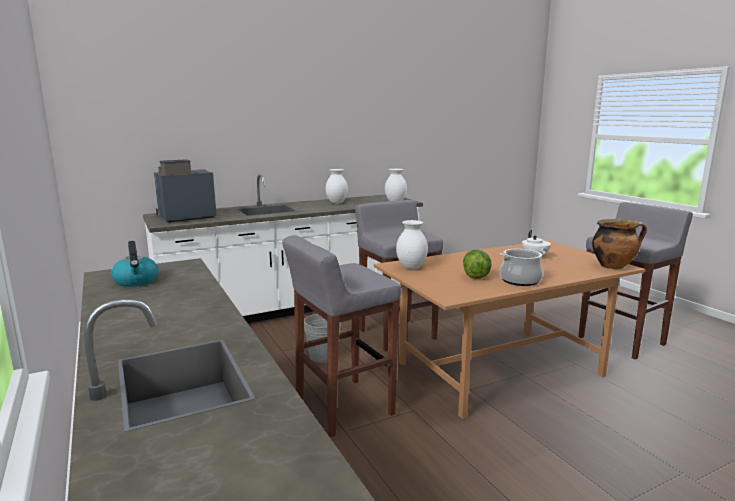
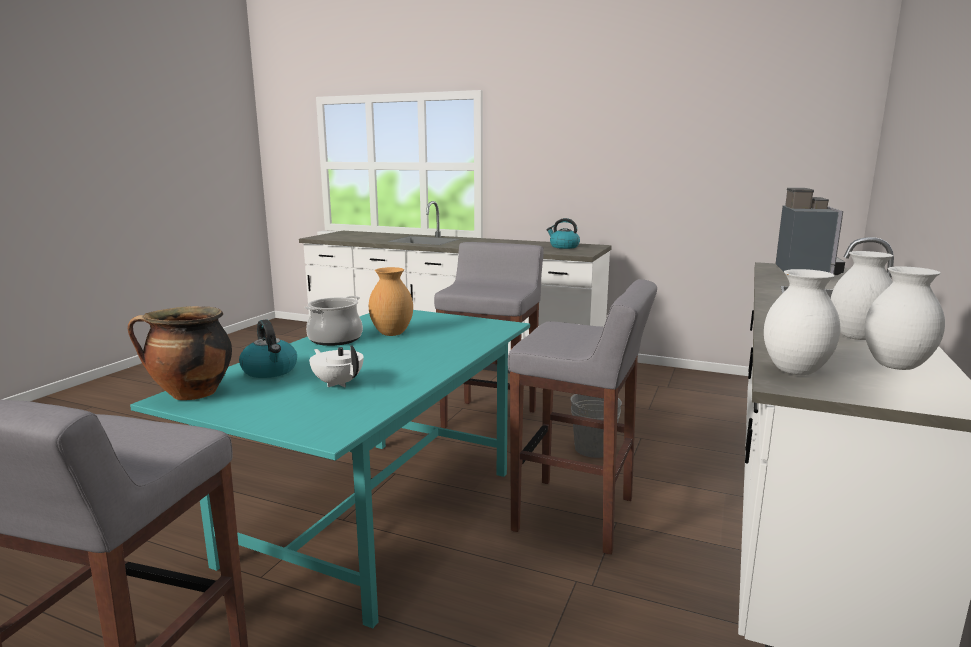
camera: 140 degrees right, 0 degrees up
(412, 268) = (478, 327): white vase -> white vase (895, 366)
(476, 276) = (392, 333): lettuce -> brown vase
(499, 370) = (376, 513): brown dining table -> turquoise dining table
(570, 269) = (270, 371): none -> kettle

